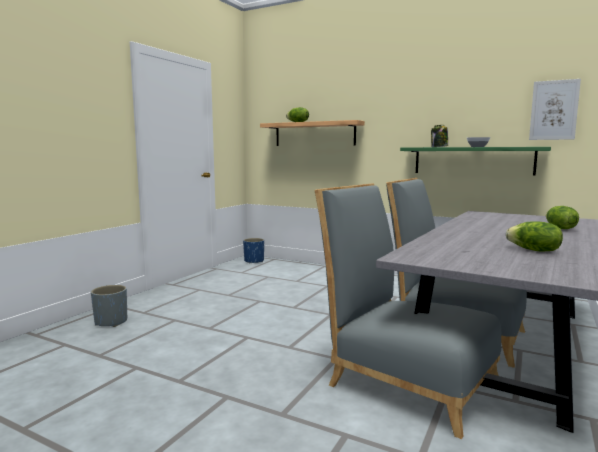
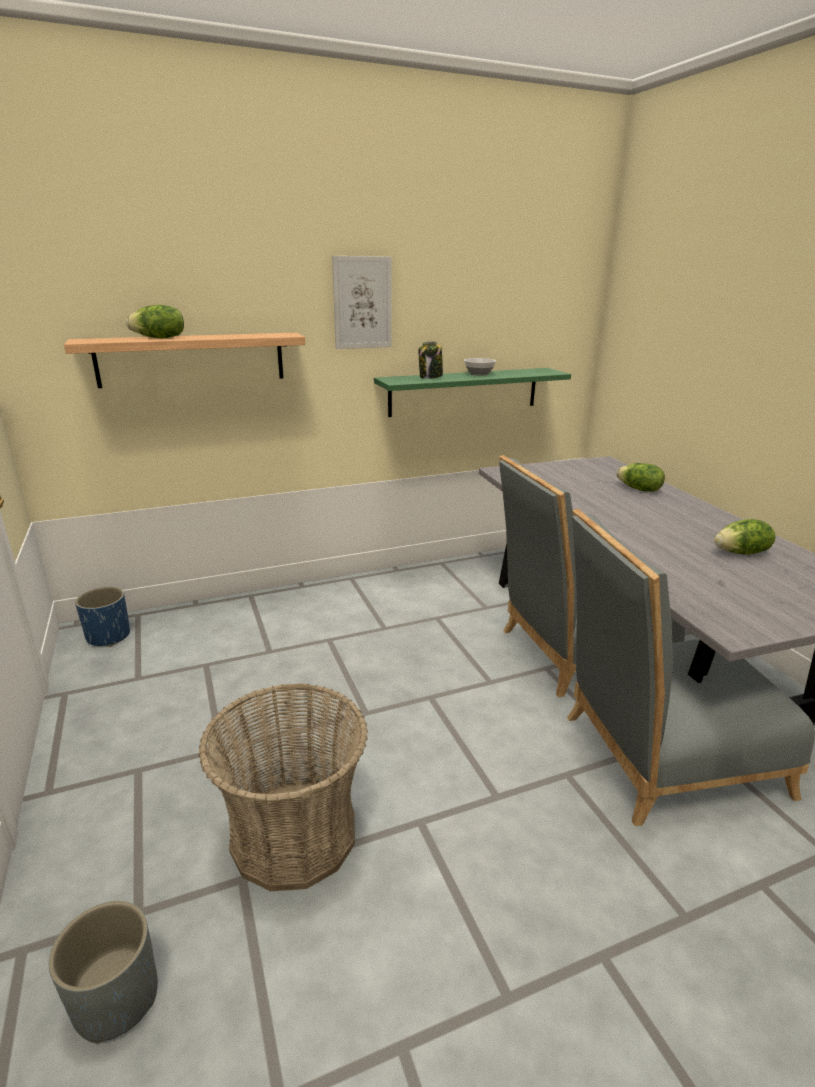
camera: 50 degrees left, 15 degrees up
(206, 319) = (294, 834): none -> basket
(554, 110) = (553, 319): picture -> picture (362, 303)

